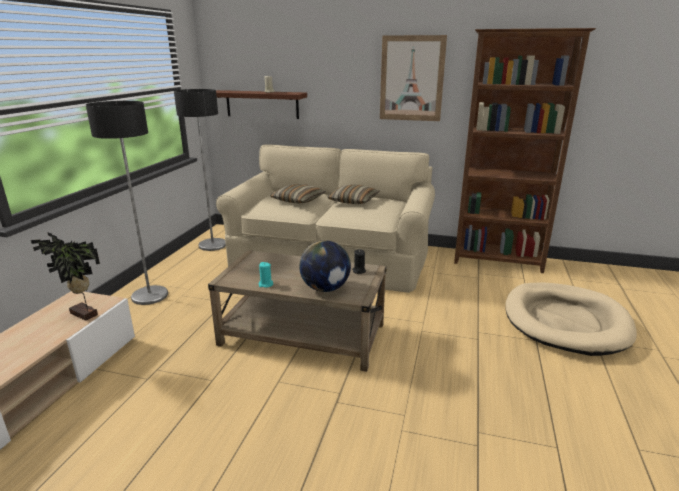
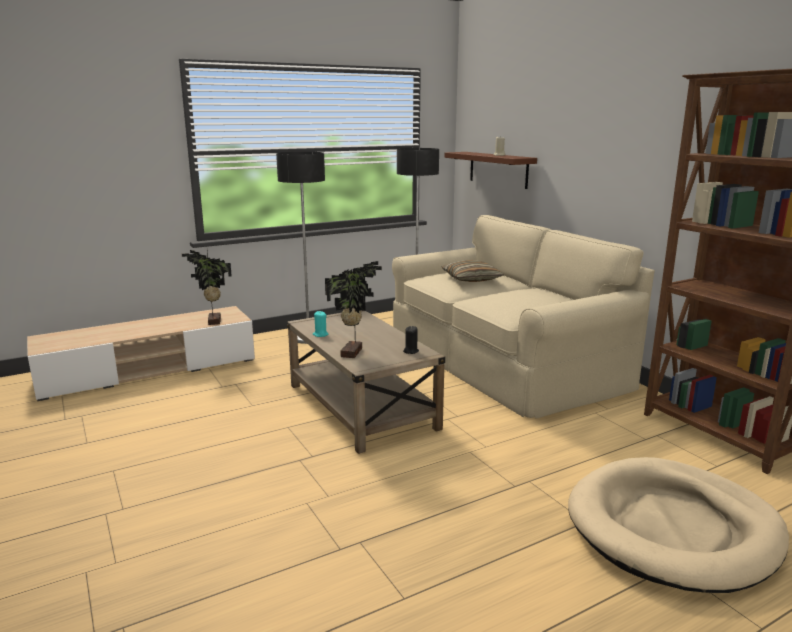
camera: 45 degrees right, 5 degrees down
(325, 288) = (353, 352): globe -> potted plant
(353, 201) = (526, 292): pillow -> none
(411, 79) = (644, 145): picture -> none

